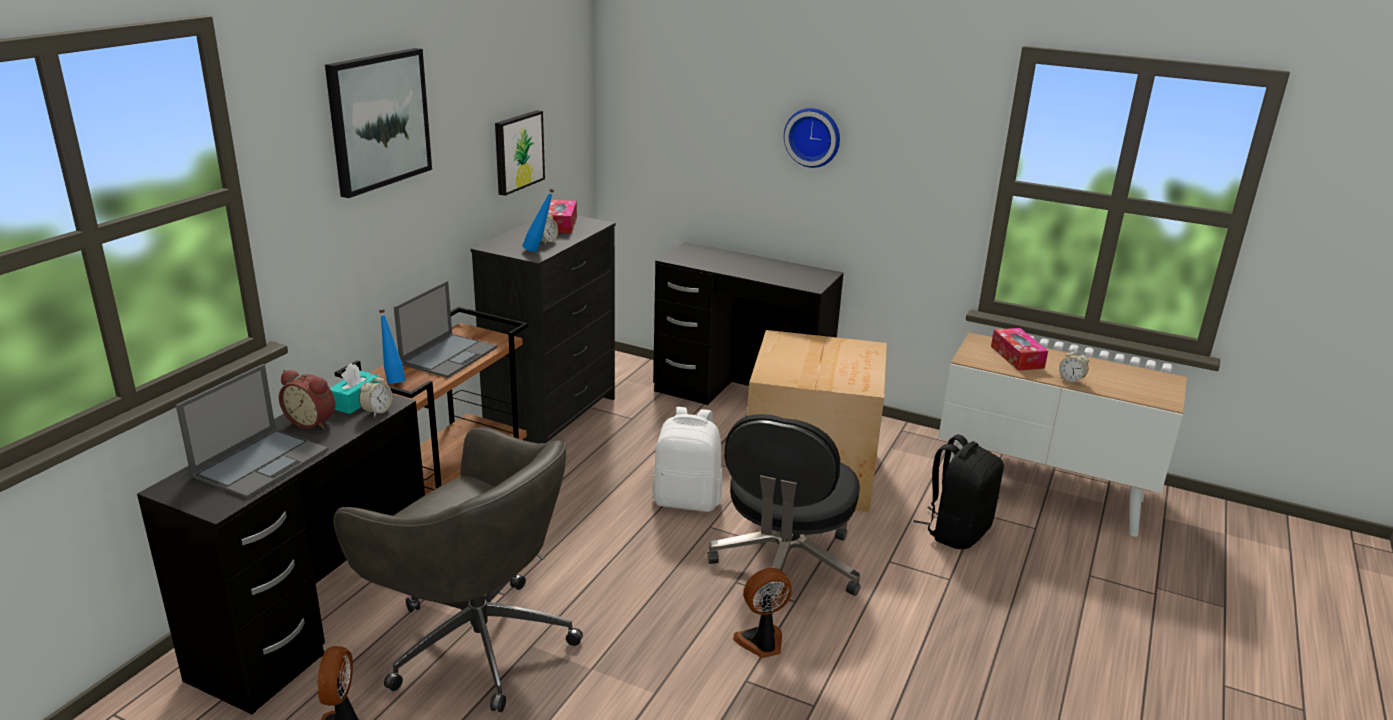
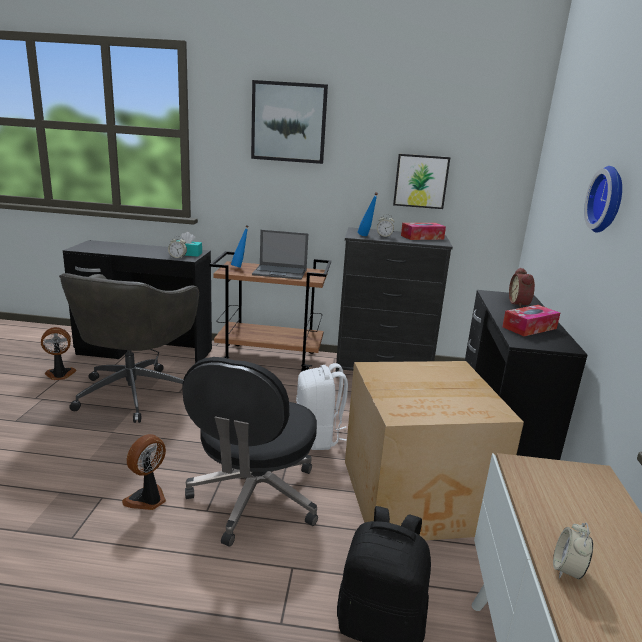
camera: 70 degrees right, 5 degrees down
(262, 462) = (118, 249): laptop -> none
(312, 422) = (161, 250): alarm clock -> alarm clock (520, 304)
(762, 643) = (148, 499): fan -> fan turned 105 degrees counterclockwise
(785, 566) = (254, 498): black office chair -> black office chair turned 75 degrees counterclockwise
(1017, 357) = (582, 509): tissue box -> tissue box (529, 328)

